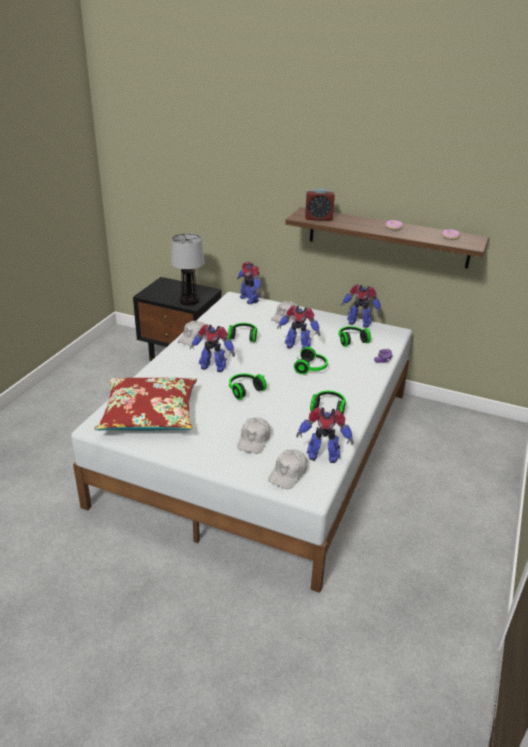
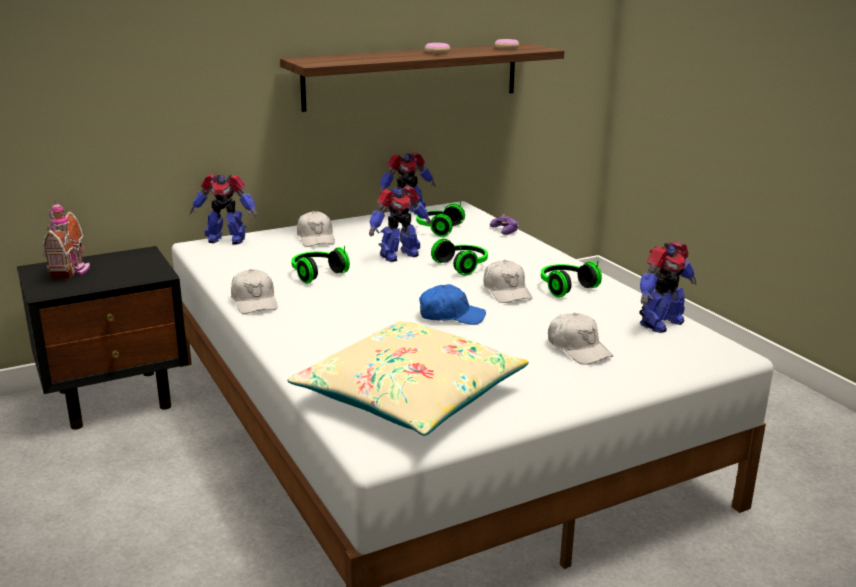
camera: 50 degrees left, 10 degrees down
(149, 414) = (410, 395): red pillow -> beige pillow
(171, 288) = (71, 270): none -> toy house
(189, 301) = (139, 272): table lamp -> none
(213, 366) = (356, 315): toy robot -> none
(244, 390) = (451, 316): headphones -> blue cap
(288, 474) = (677, 354): white cap -> white cap (506, 291)
(318, 218) = (338, 60): alarm clock -> none

